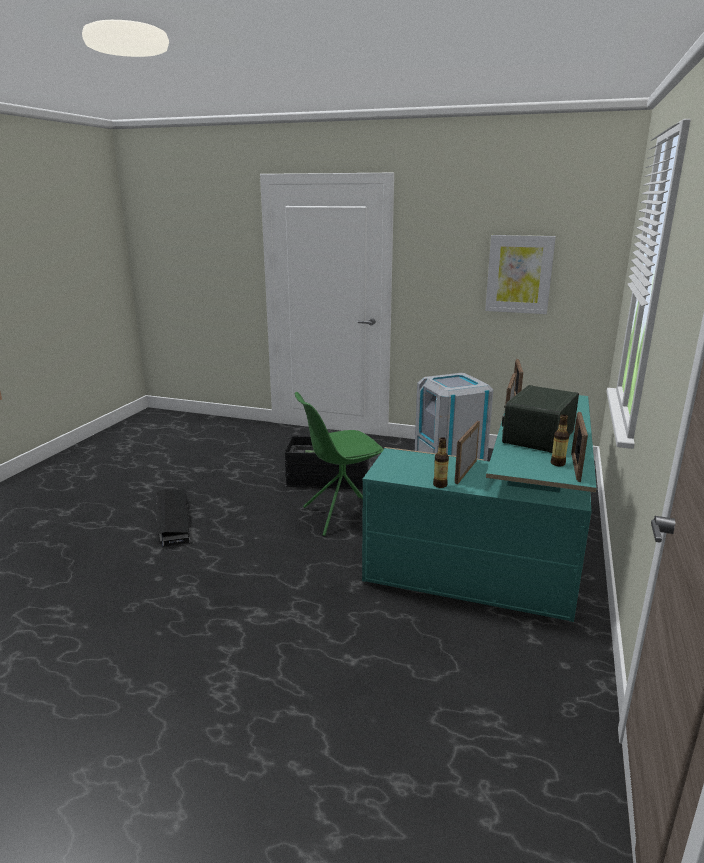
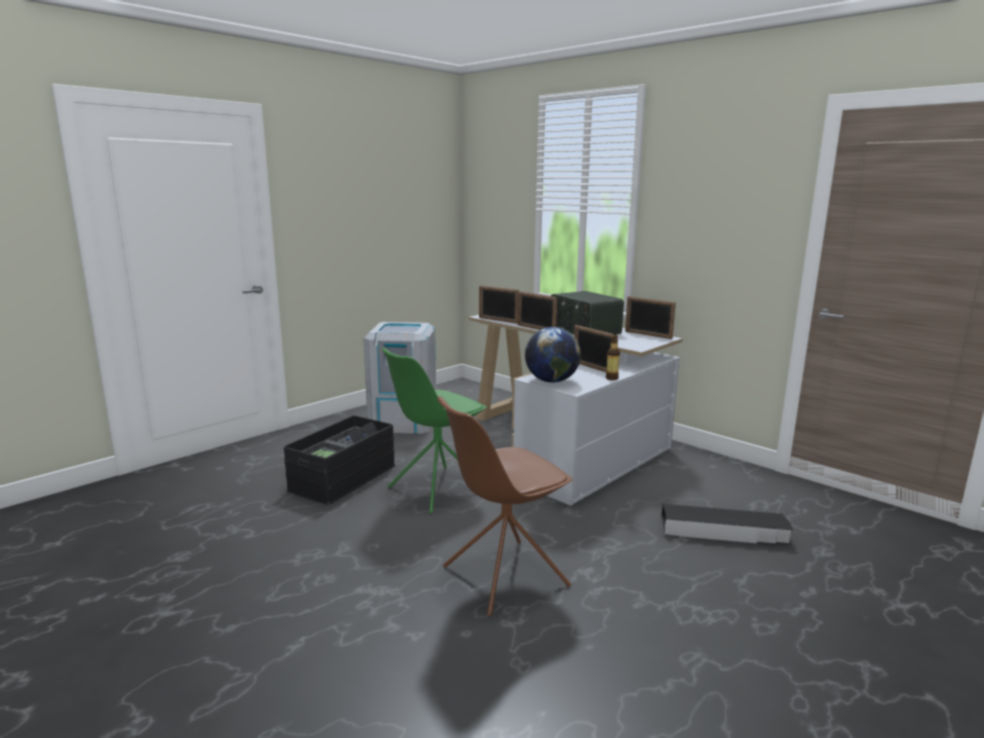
camera: 65 degrees left, 5 degrees down
(172, 522) = (323, 602): black storage box -> black storage box (723, 531)
(231, 575) = (503, 577): none -> brown chair
(340, 515) = (436, 489): green chair -> green chair turned 45 degrees clockwise
(395, 461) = (551, 381): none -> globe
(502, 552) = (566, 444): turquoise desk -> white desk
(519, 274) = (392, 217): picture -> none
(557, 463) = (638, 336): bottle -> none

